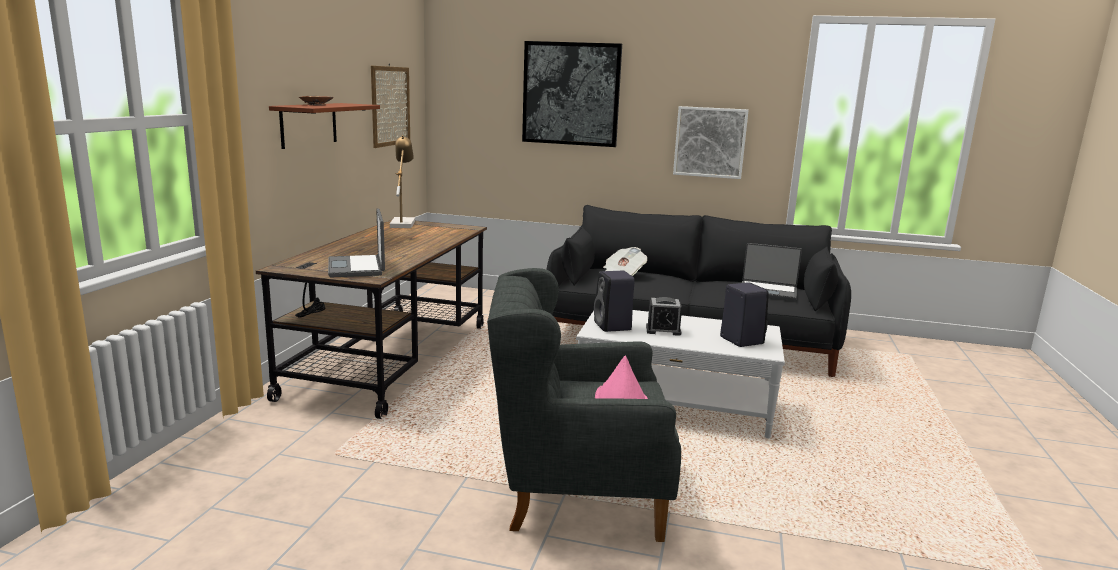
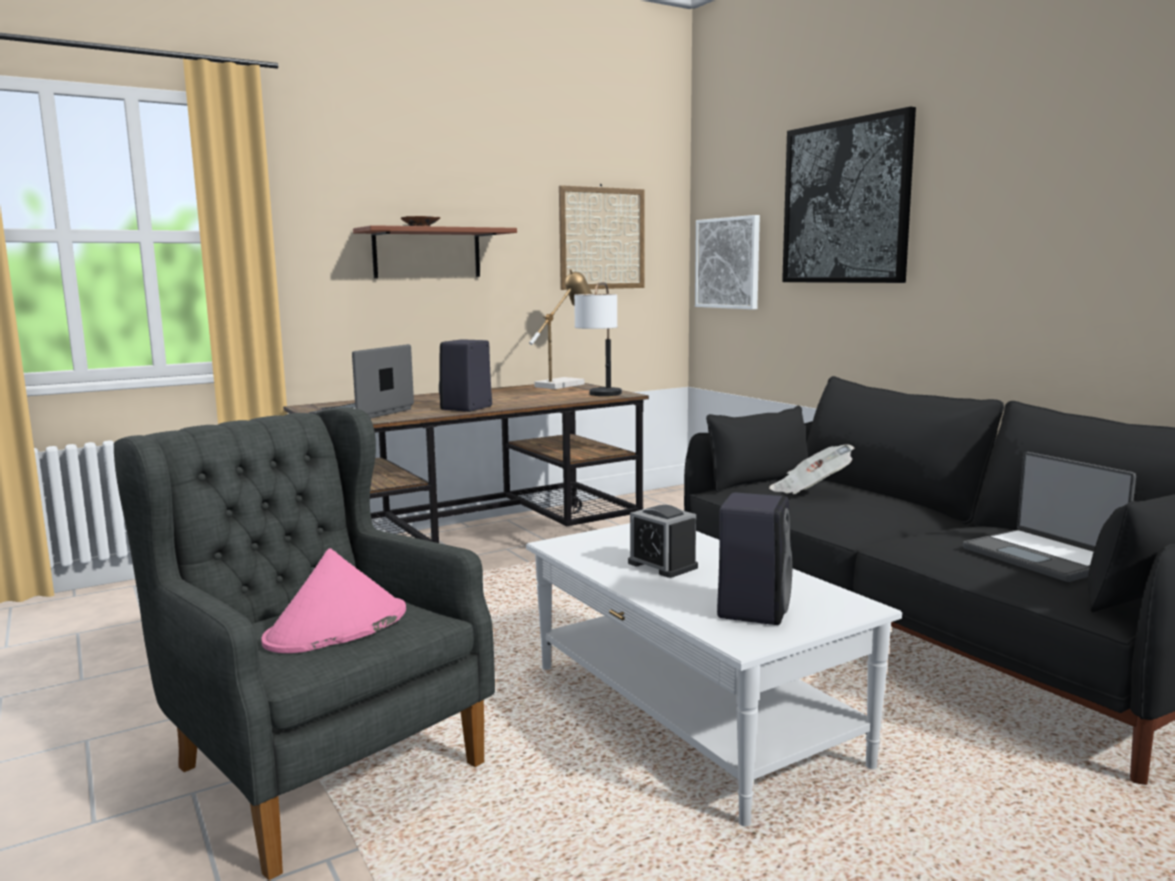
camera: 45 degrees right, 5 degrees down
(462, 231) = (600, 396): none -> table lamp
(613, 326) = (605, 544): black speaker -> black speaker (466, 408)
(710, 142) = (1060, 264): picture -> picture (728, 263)

